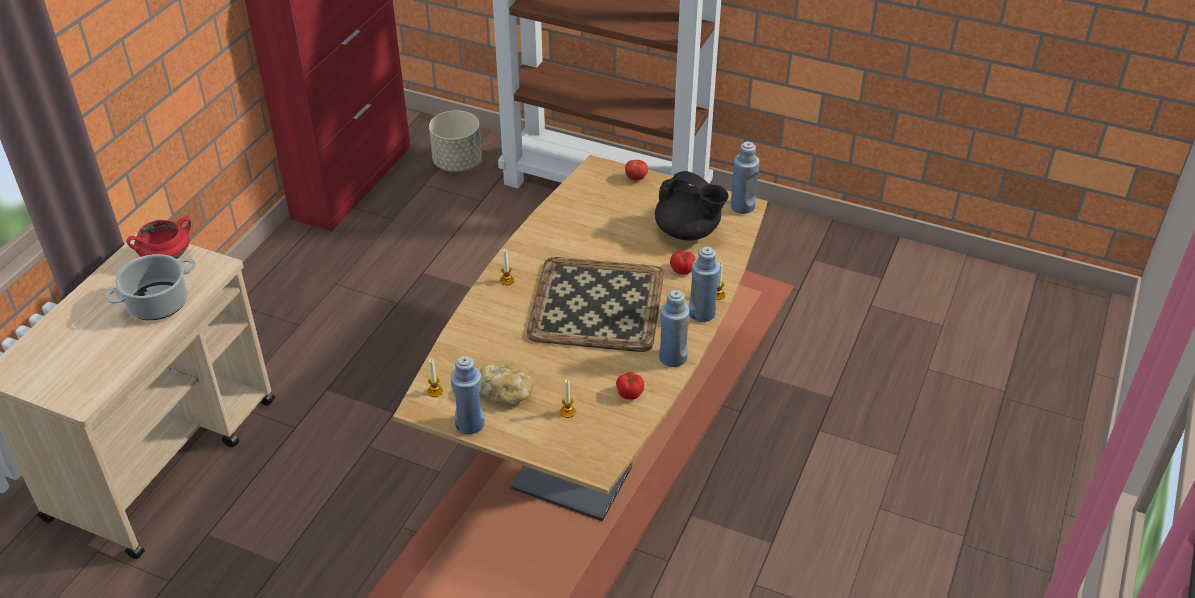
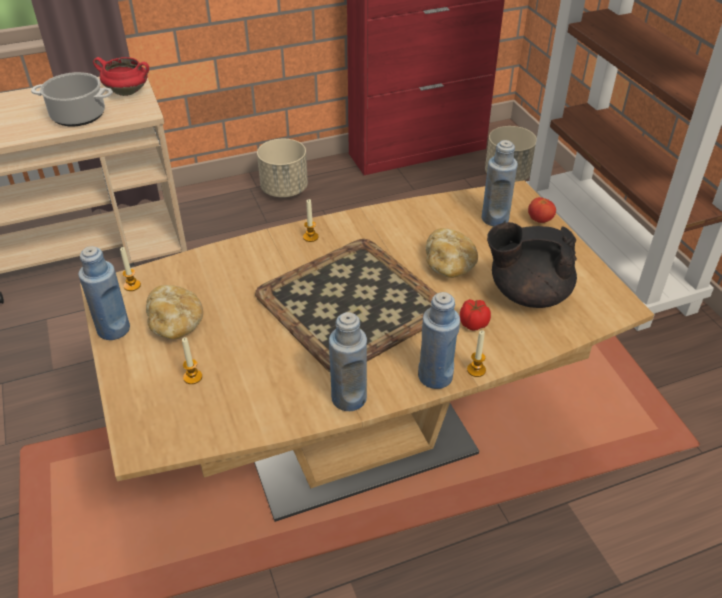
camera: 45 degrees right, 0 degrees up
(274, 286) = (284, 189): none -> beige planter
(621, 243) = (449, 265): none -> bread
(629, 393) = (264, 401): tomato -> none
(688, 231) = (527, 293): black teapot -> black teapot turned 105 degrees clockwise
(742, 206) = (617, 304): blue bottle -> blue bottle (495, 218)

